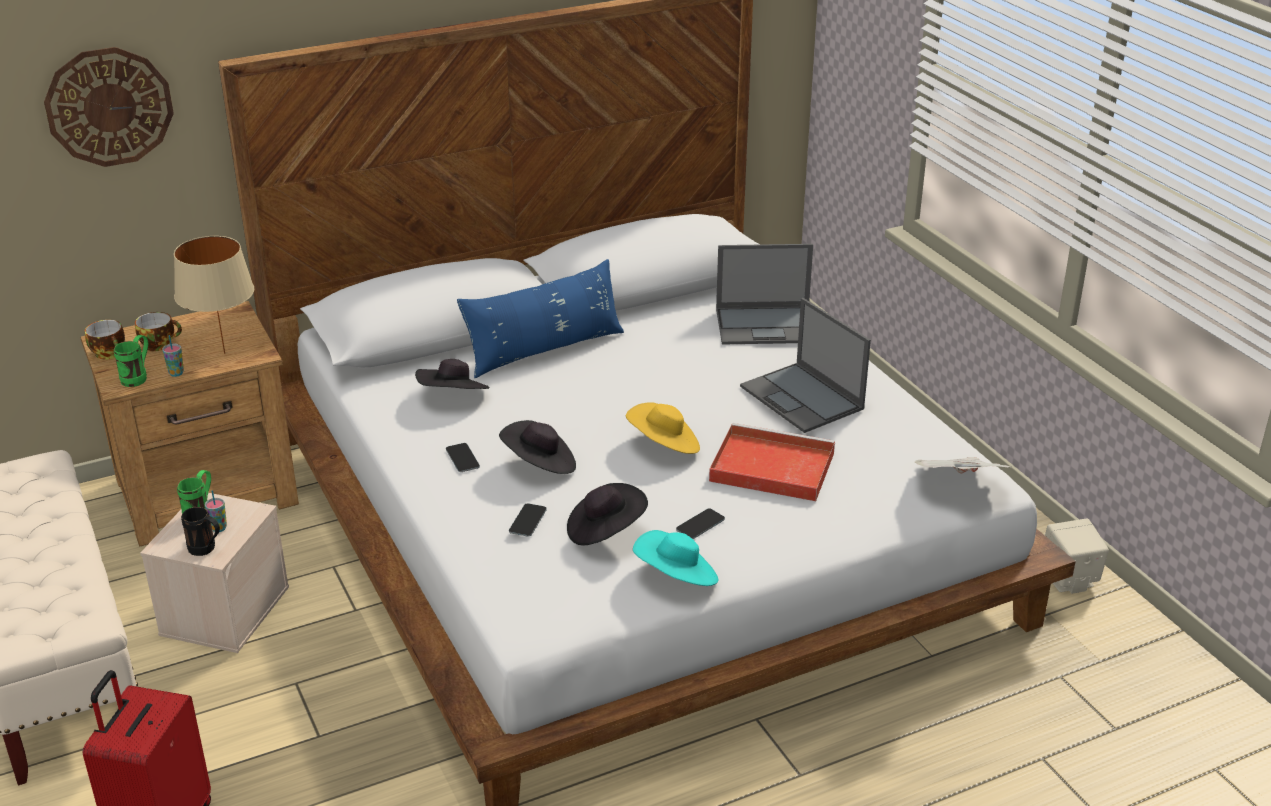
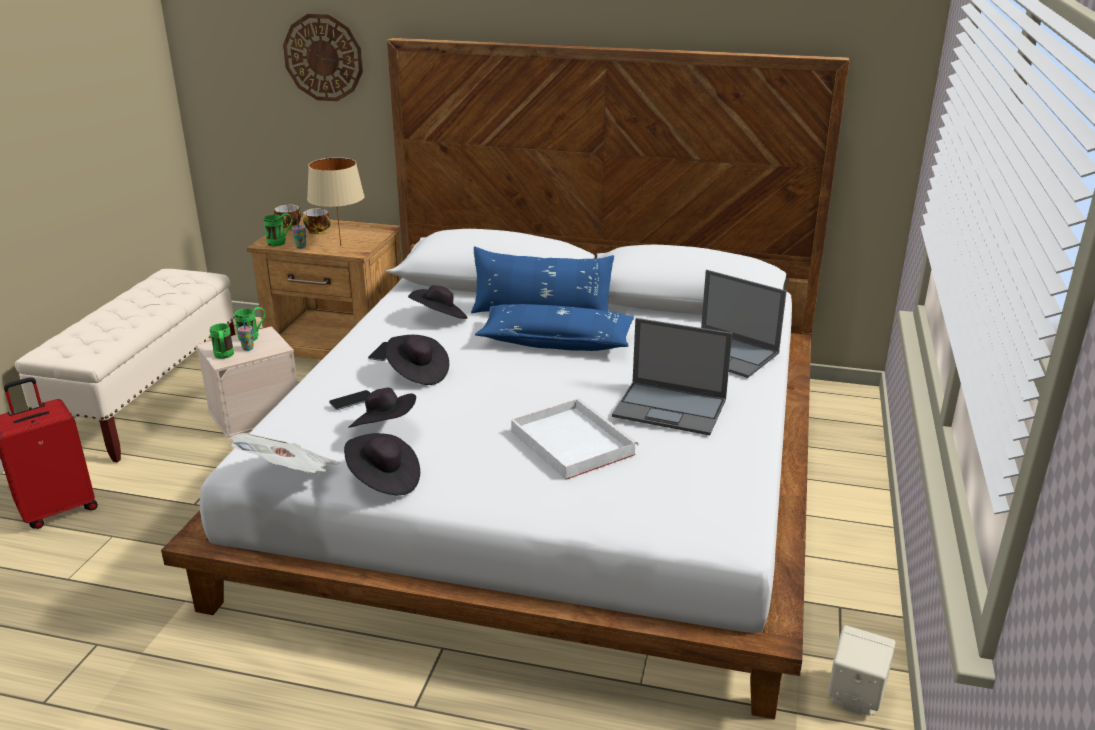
camera: 40 degrees right, 5 degrees down
(206, 550) = (224, 356): black mug -> green mug
(607, 375) = (556, 341): none -> blue pillow
(664, 445) = (518, 396): yellow hat -> none
(676, 577) = (383, 480): turquoise hat -> black hat
(700, 524) = (457, 455): phone -> none
(769, 467) = (570, 442): red tray -> white tray
(803, 398) = (671, 408): laptop -> laptop turned 75 degrees counterclockwise
(959, 485) = (702, 523): newspaper -> newspaper (289, 476)

